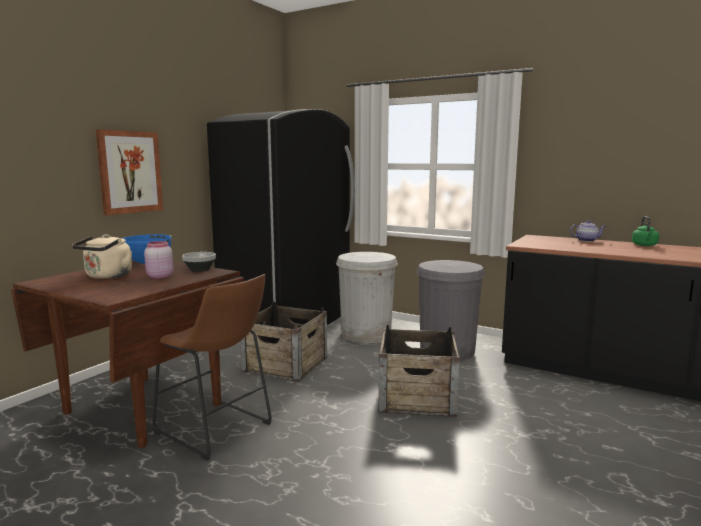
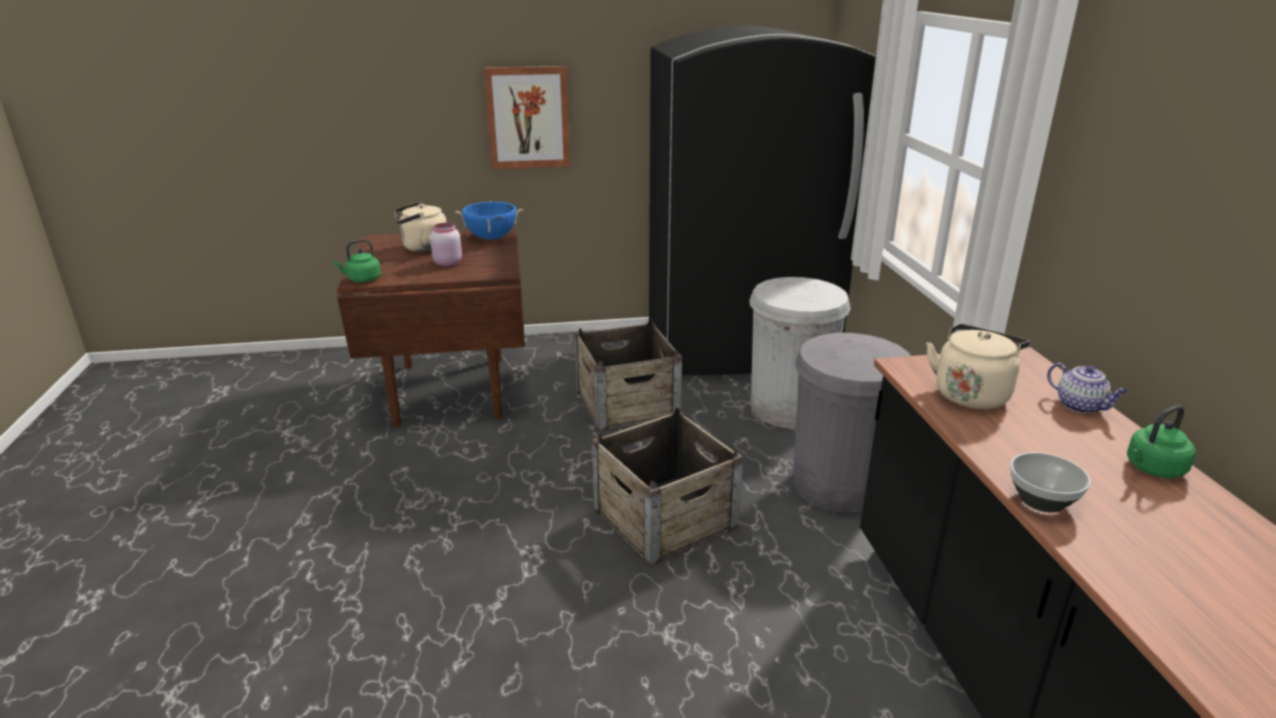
camera: 50 degrees right, 15 degrees up
(116, 297) = (362, 280): none -> green kettle
(200, 270) = (497, 264): bowl -> bowl (1042, 501)
(217, 430) = (454, 442): brown stool -> none
(560, 245) = (972, 394): none -> beige kettle

